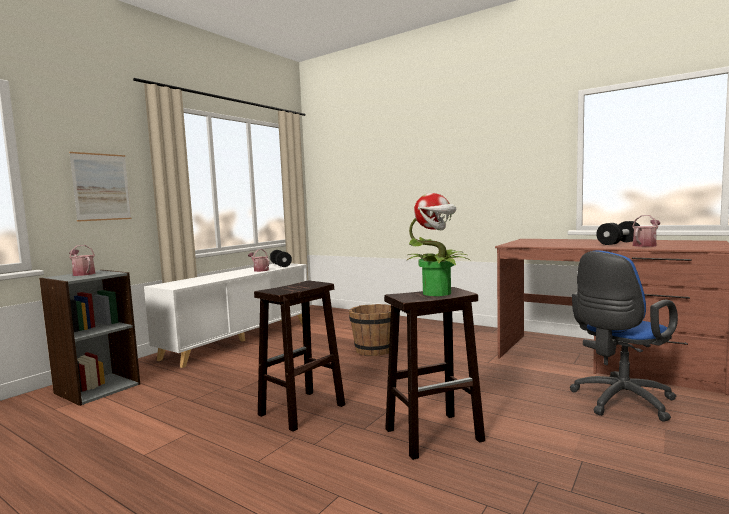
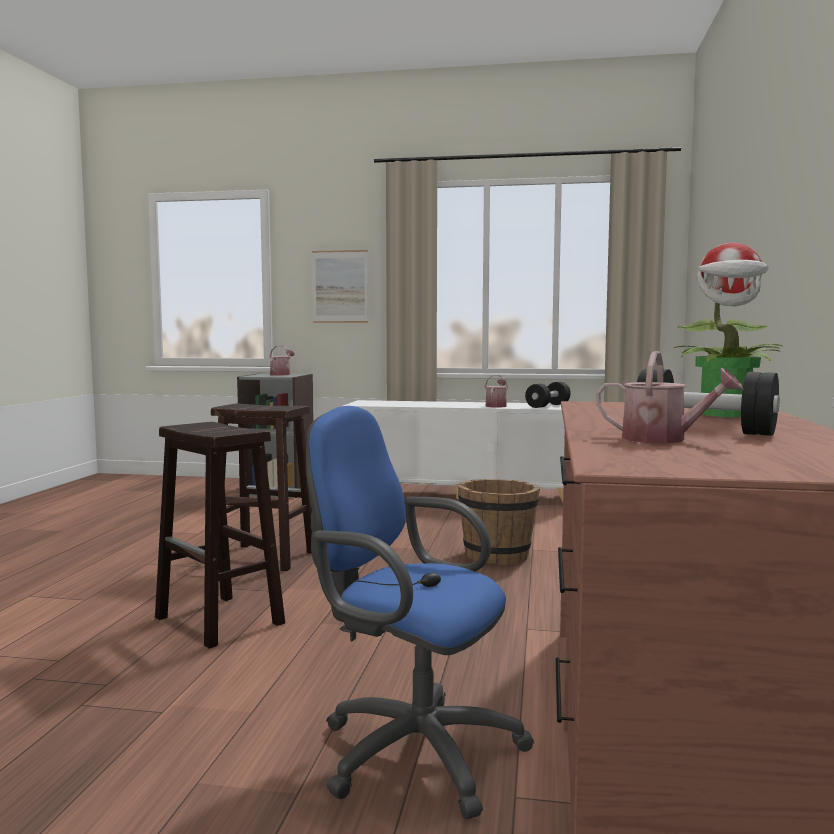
camera: 65 degrees right, 0 degrees up
(438, 293) = (219, 429): potted plant -> potted plant (726, 414)

